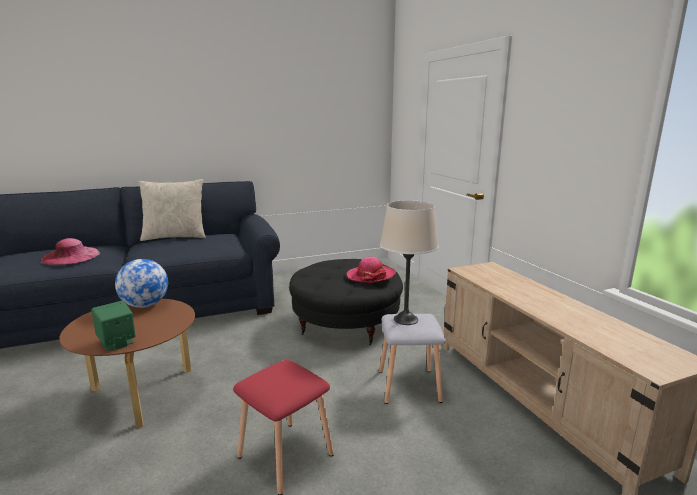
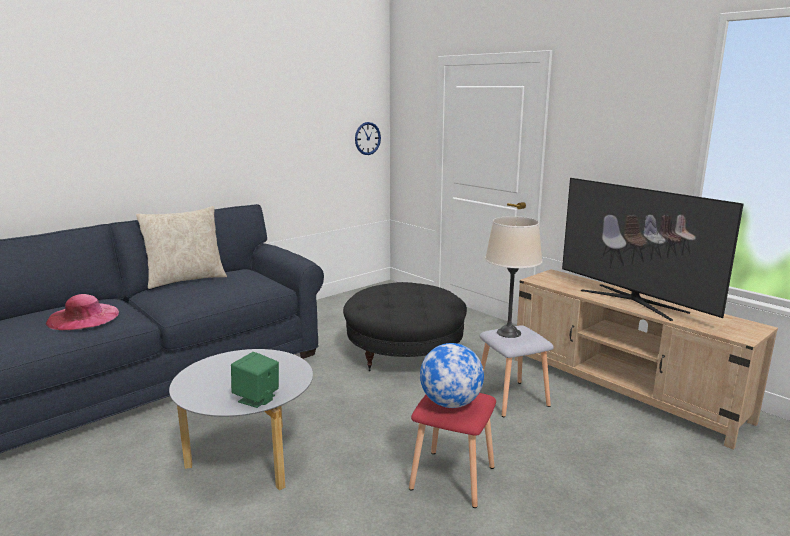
camera: 20 degrees left, 0 degrees up
(142, 393) = (250, 458): brown coffee table -> grey coffee table
(145, 305) = (234, 359): globe -> globe (450, 403)
(368, 131) = (367, 138): none -> wall clock
(371, 276) = (434, 297): hat -> none
(549, 305) = (632, 301): none -> television

